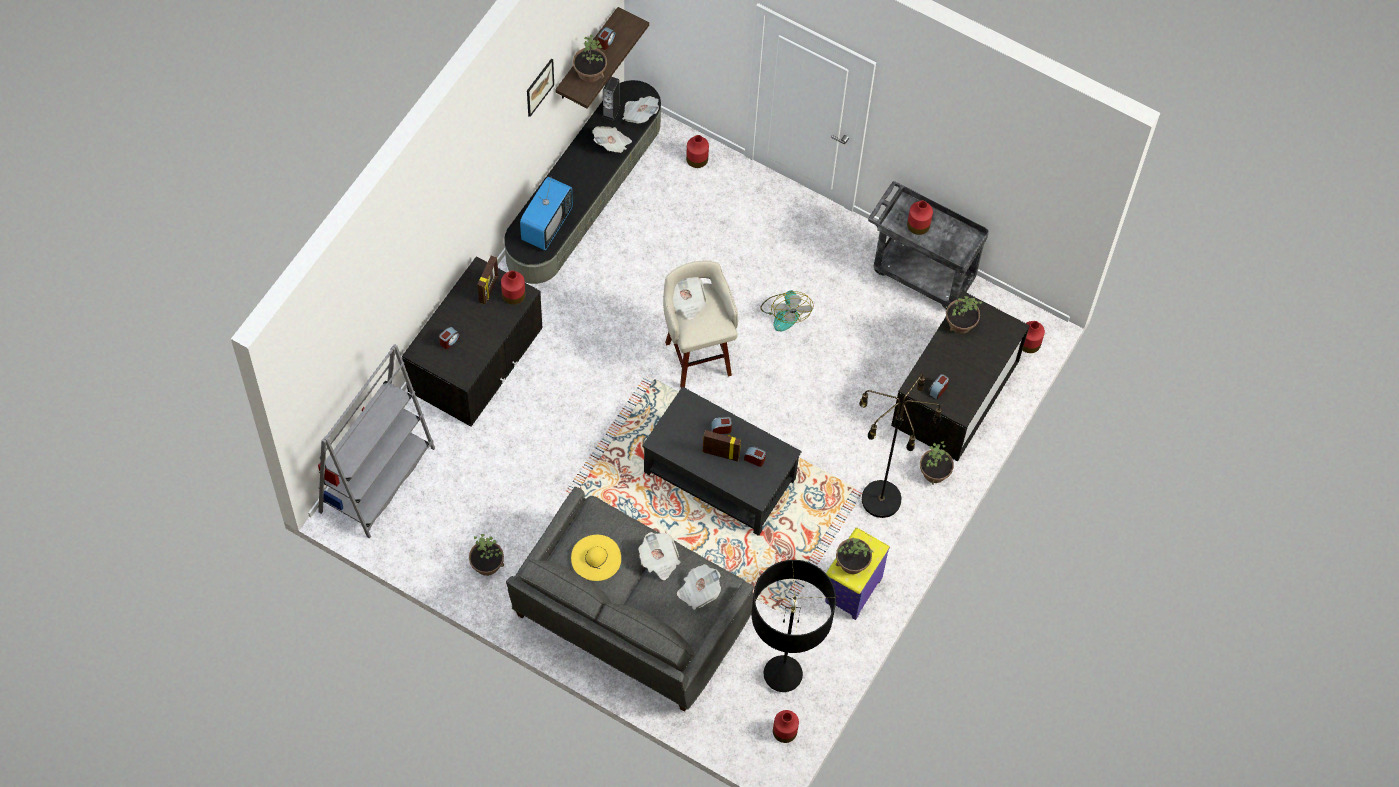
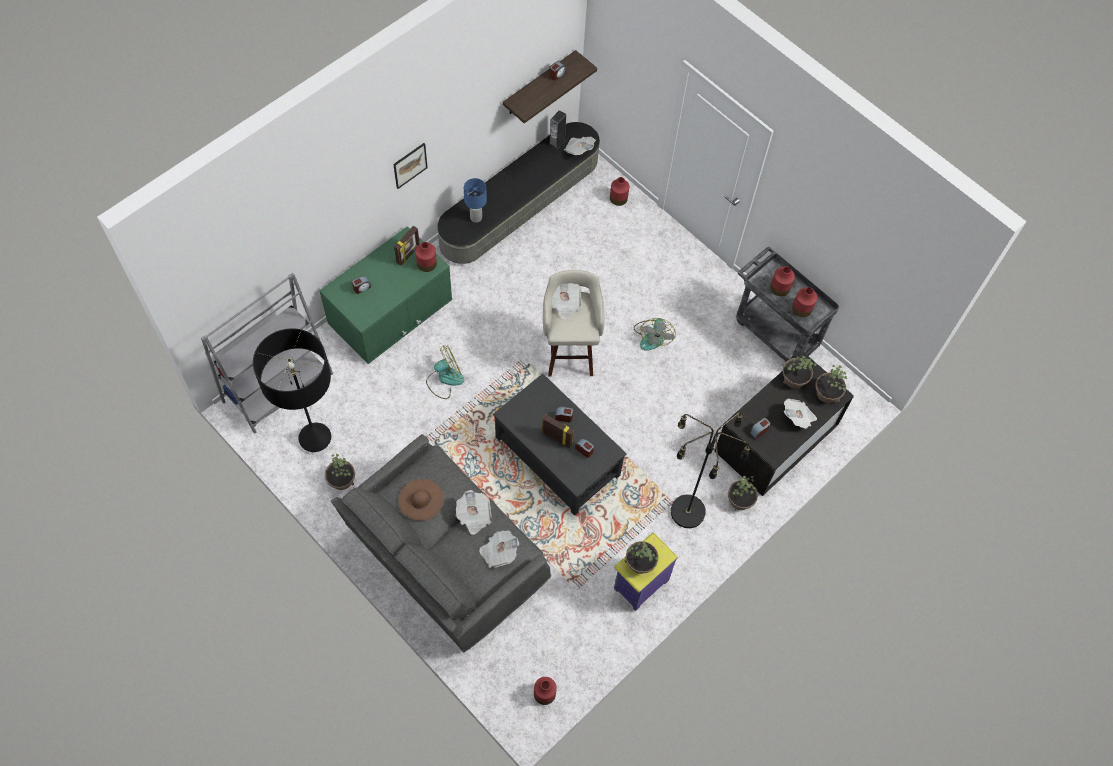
camera: 15 degrees right, 0 degrees up
(476, 359) = (390, 311): black cabinet -> green cabinet
(539, 87) = (485, 92): picture -> picture (410, 165)
(546, 225) = (476, 217): television -> blue table lamp
(565, 422) = (445, 379): none -> fan
(589, 72) = (535, 95): potted plant -> potted plant (826, 393)
(596, 558) = (420, 499): yellow hat -> brown hat
(612, 144) = (549, 167): newspaper -> newspaper (798, 417)
(782, 675) = (557, 643): black floor lamp -> black floor lamp (315, 439)
(1029, 343) = (851, 412): red vase -> red vase (802, 308)

